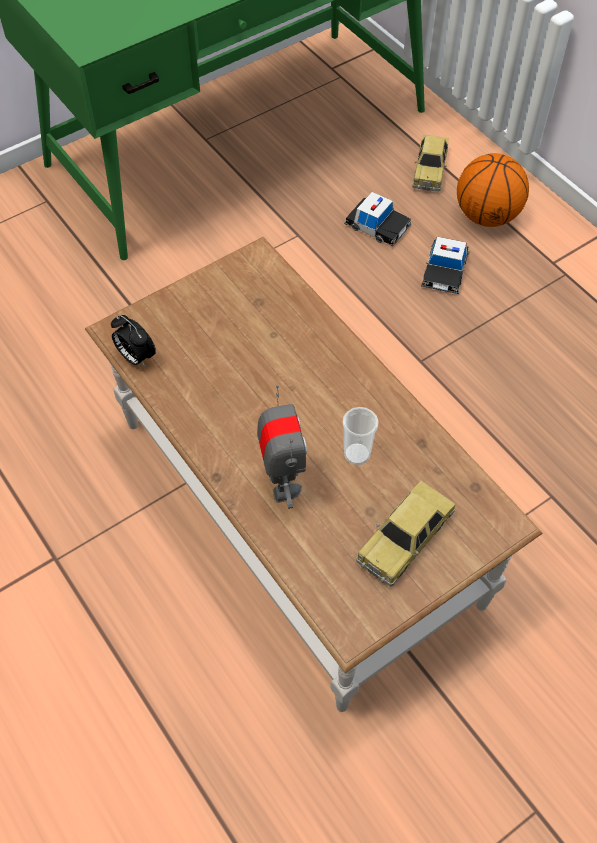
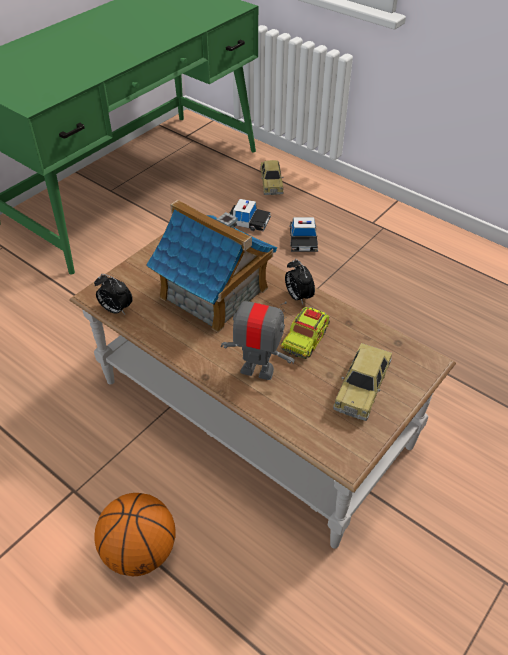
camera: 15 degrees left, 10 degrees down
(264, 361) = (214, 293): none -> toy house
(282, 483) = (257, 370): toy robot -> toy robot turned 45 degrees counterclockwise
(357, 454) = (305, 339): cup -> toy truck
(369, 389) = (298, 296): none -> alarm clock
(487, 216) = (319, 203): basketball -> basketball (140, 551)

